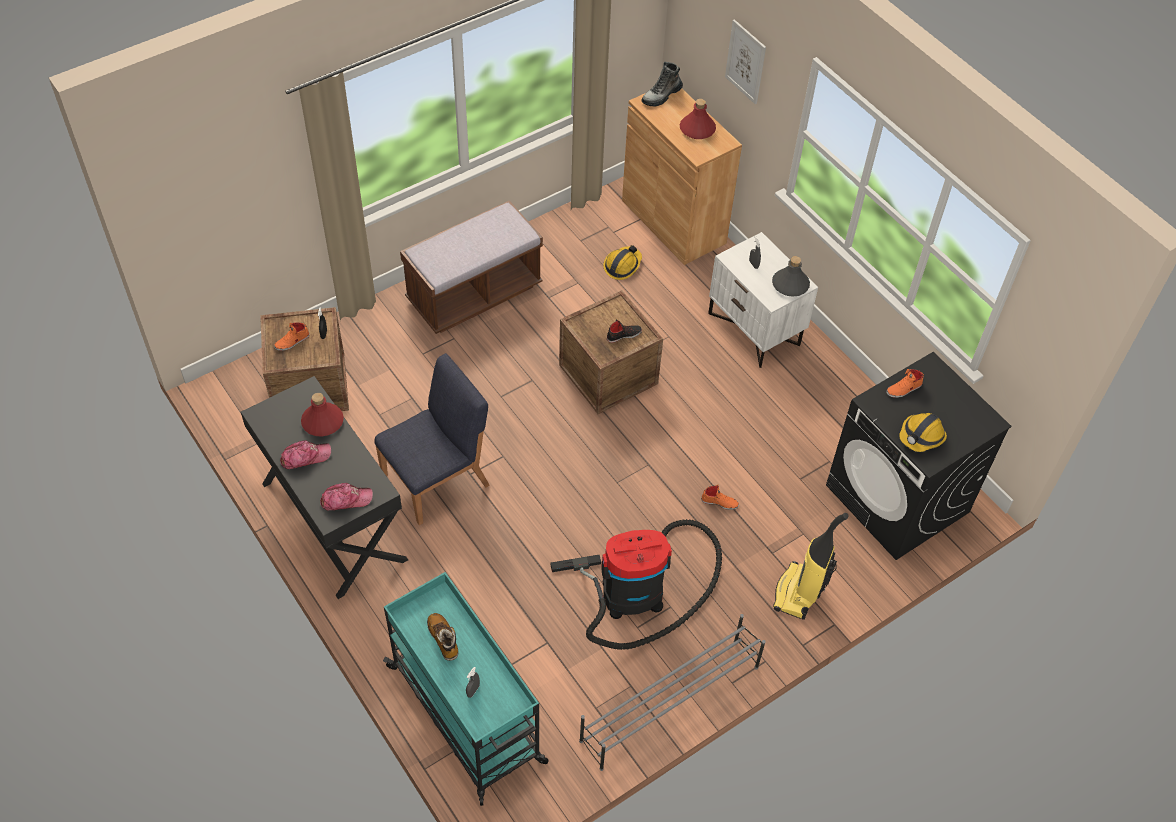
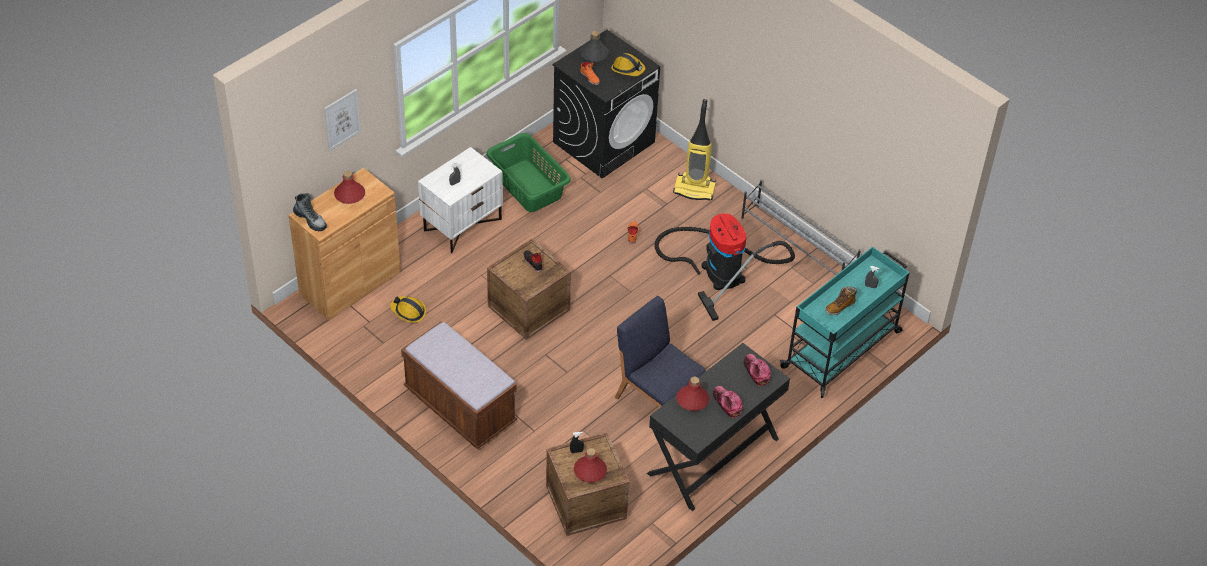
camera: 100 degrees left, 5 degrees down
(292, 342) = (590, 470): orange shoe -> red bottle
(790, 284) = (471, 161): grey bottle -> grey bottle (594, 54)
(815, 402) = (528, 187): none -> green laundry basket

